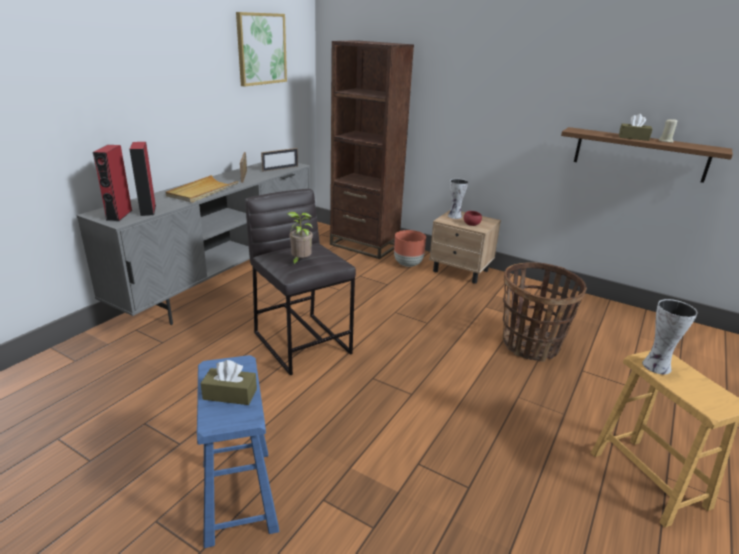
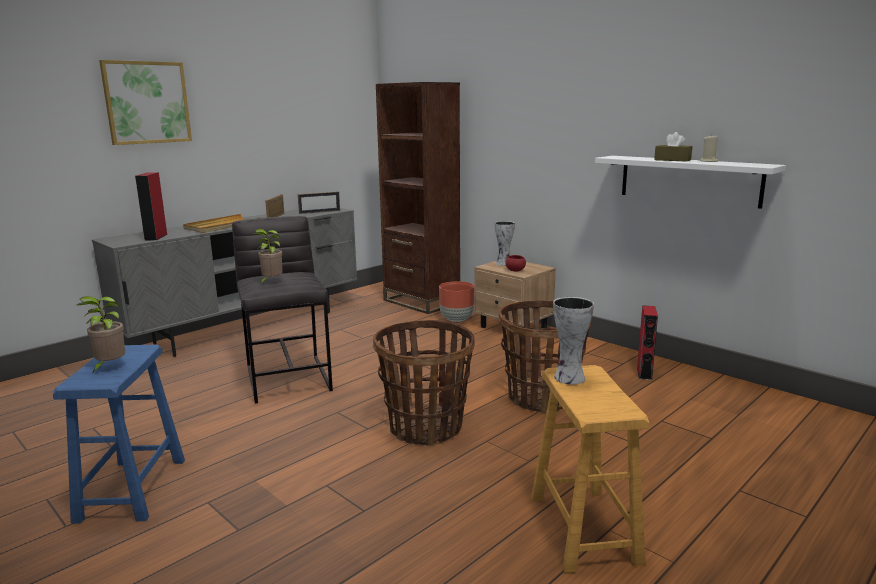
camera: 15 degrees right, 10 degrees down
(119, 215) = (126, 240): red speaker -> red speaker (644, 373)
(230, 394) = (109, 367): brown tissue box -> potted plant
(261, 49) = (309, 96): picture -> picture (147, 102)
(459, 387) = (426, 427): none -> basket
(640, 154) = (689, 180): brown shelf -> white shelf

